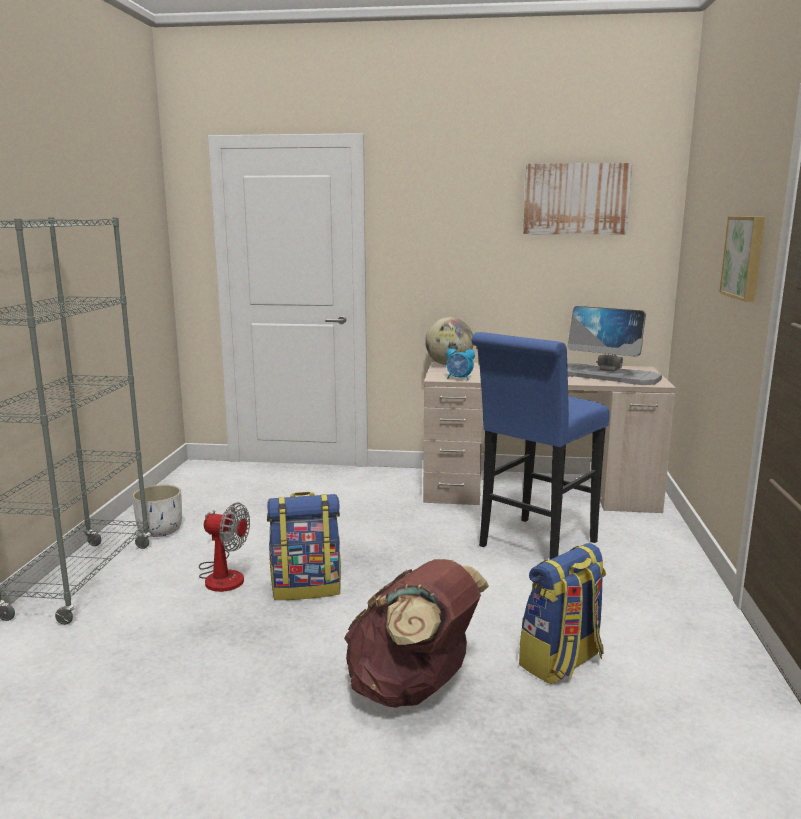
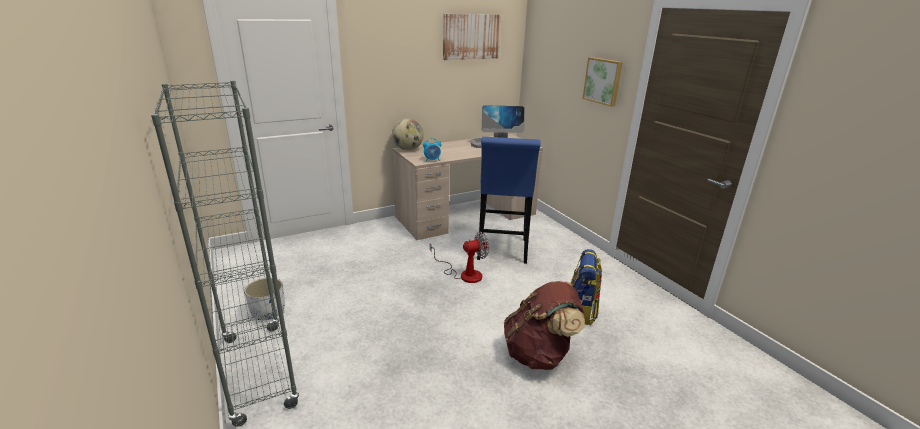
camera: 35 degrees left, 10 degrees up
(222, 575) = (356, 329): fan -> fan (464, 274)
(306, 588) = (418, 318): backpack -> none

